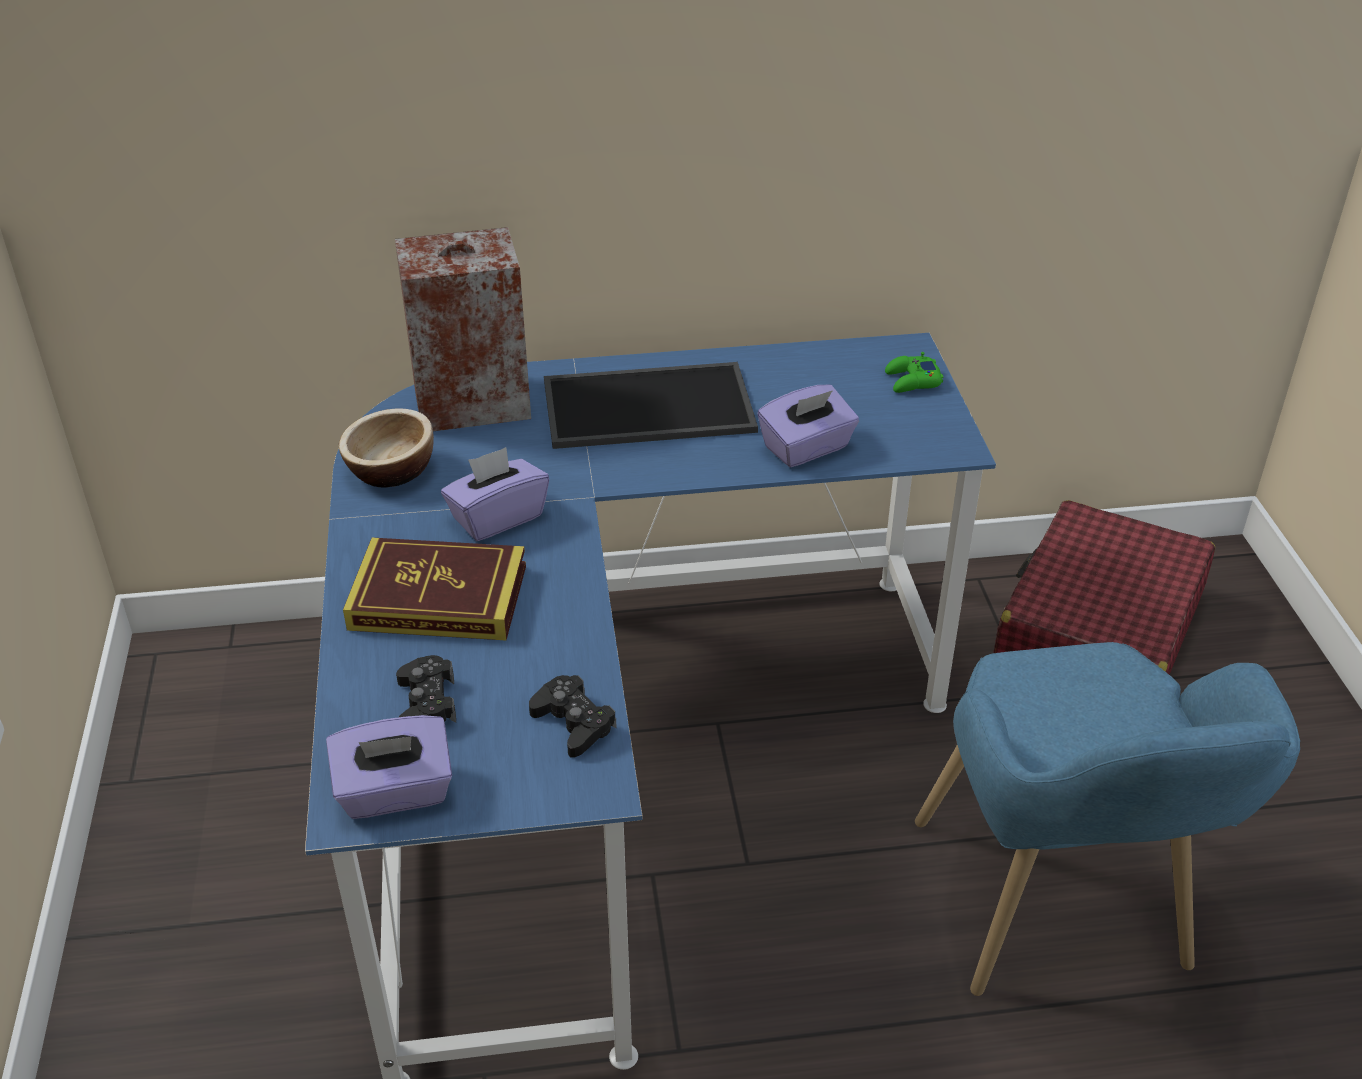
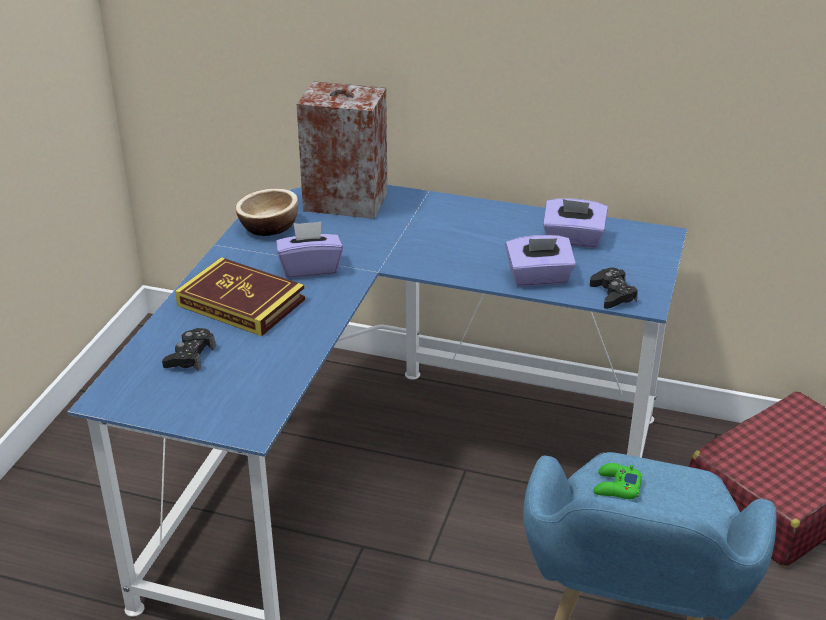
camera: 25 degrees right, 5 degrees down
(395, 793) = (136, 397): purple tissue box -> purple tissue box (573, 239)
(573, 723) = (264, 391): black game controller -> black game controller (613, 294)
(646, 408) = (451, 230): tray -> none
(912, 381) = (648, 255): green game controller -> green game controller (616, 487)

